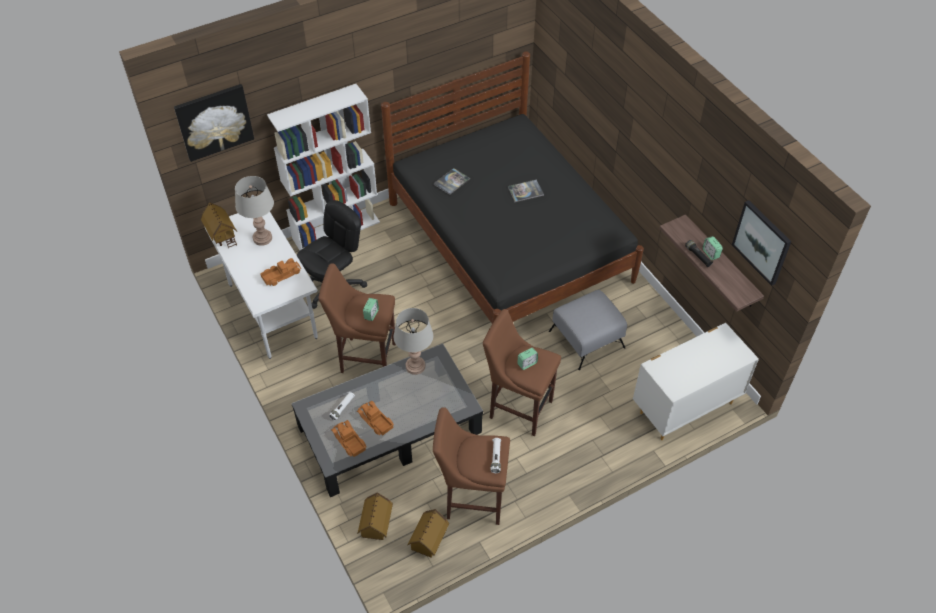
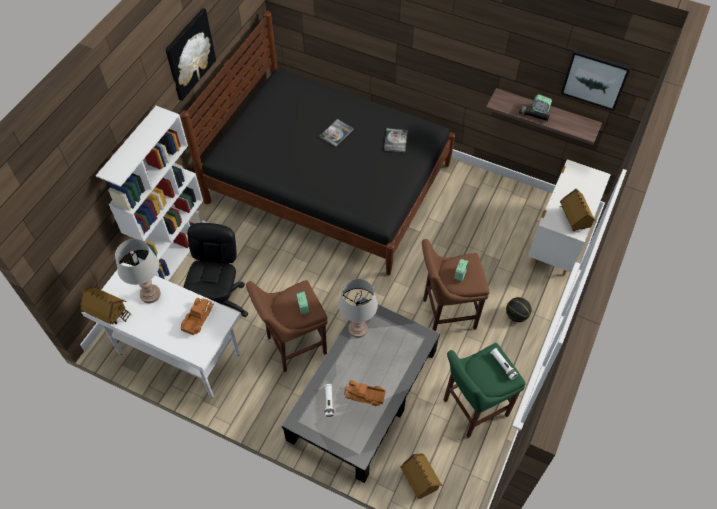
camera: 35 degrees left, 5 degrees up
(214, 121) = (53, 208): picture -> picture (189, 54)
(349, 441) = (358, 427): toy truck -> none
(428, 541) = (469, 465): toy house -> toy house (574, 220)
(451, 182) = (270, 155): book -> book (395, 140)
(472, 498) = (472, 409): brown stool -> green stool
(582, 447) = (516, 315): none -> basketball
(587, 339) = (451, 229): grey ottoman -> none

